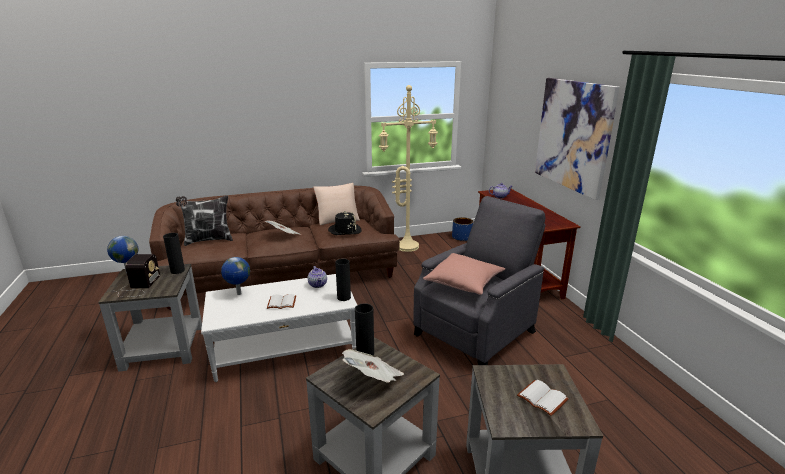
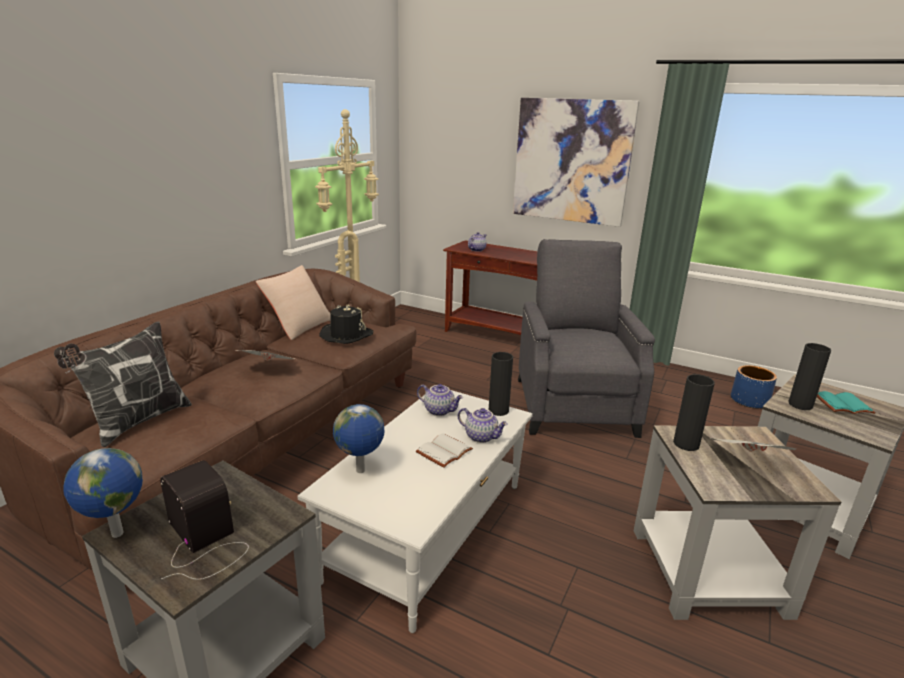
camera: 45 degrees left, 0 degrees up
(177, 271) = (225, 481): black vase -> black vase (800, 405)
(310, 305) = (481, 436): none -> teapot
(462, 237) = (401, 318): blue planter -> blue planter (749, 401)
(464, 283) = (585, 344): pink pillow -> none
(541, 398) = (843, 405): white book -> turquoise book

